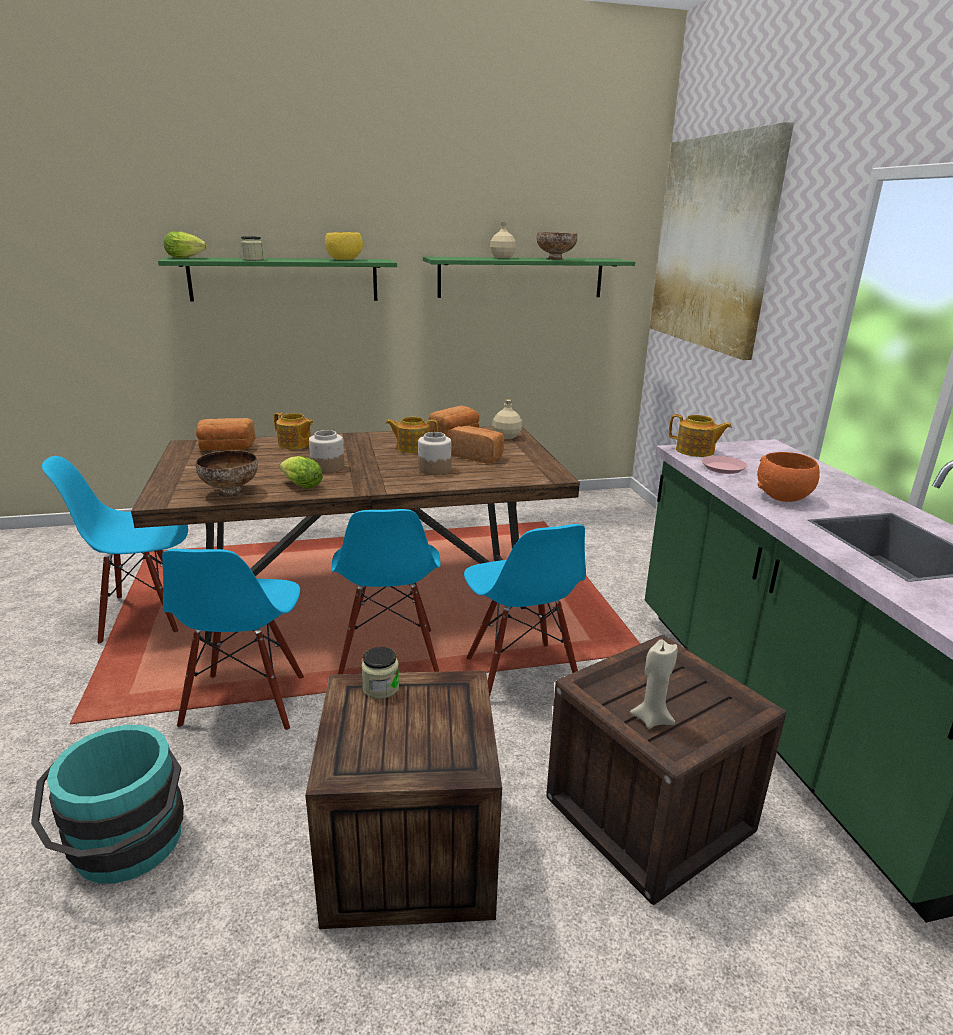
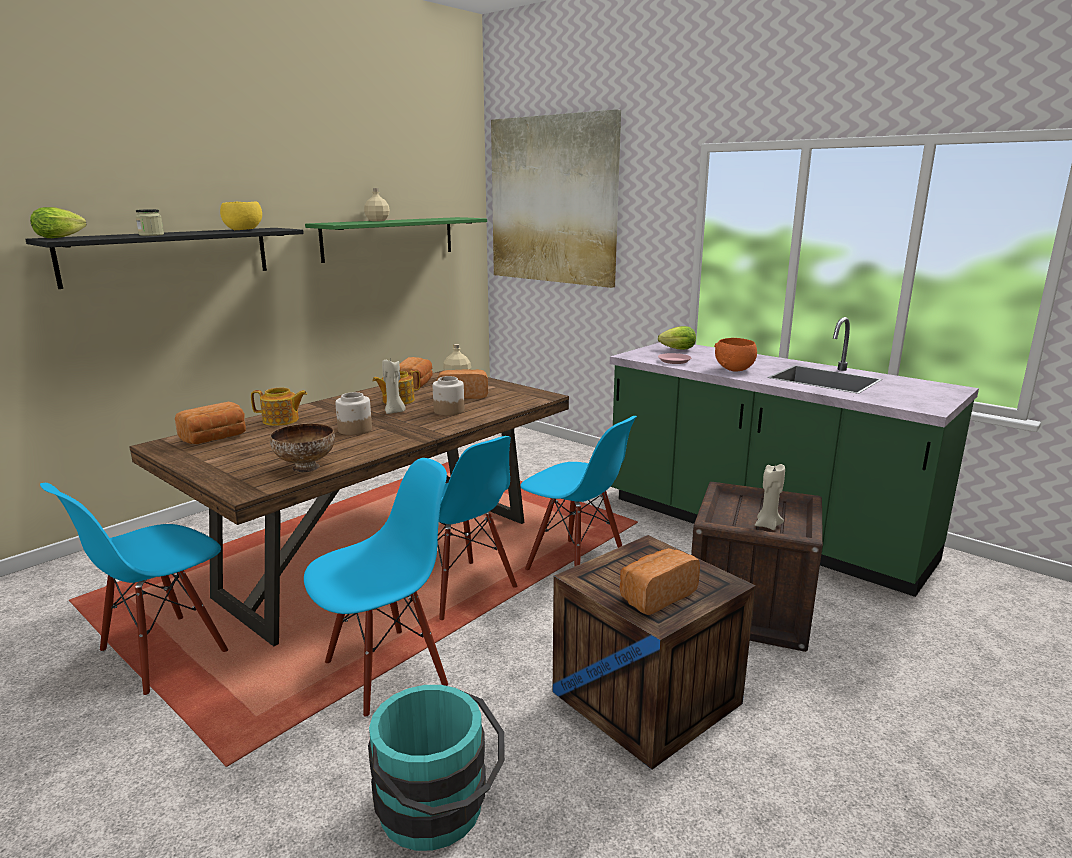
camera: 35 degrees left, 5 degrees down
(246, 702) = (386, 672): blue chair -> blue chair turned 90 degrees counterclockwise
(284, 279) = (168, 255): green shelf -> black shelf
(299, 485) = (359, 447): lettuce -> lettuce (675, 349)
(379, 743) = (655, 596): none -> bread
(381, 688) = (602, 568): jar -> none
(388, 458) = (394, 412): none -> beige candle
(555, 259) = (425, 219): bowl -> none
(695, 451) = (639, 355): teapot -> none

